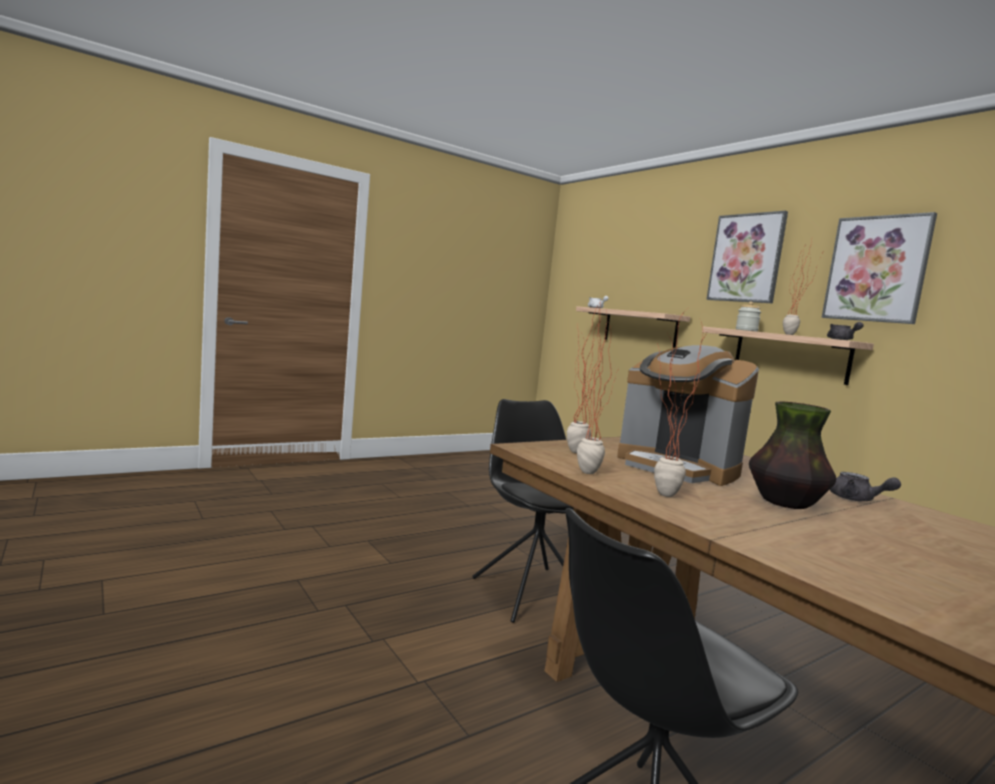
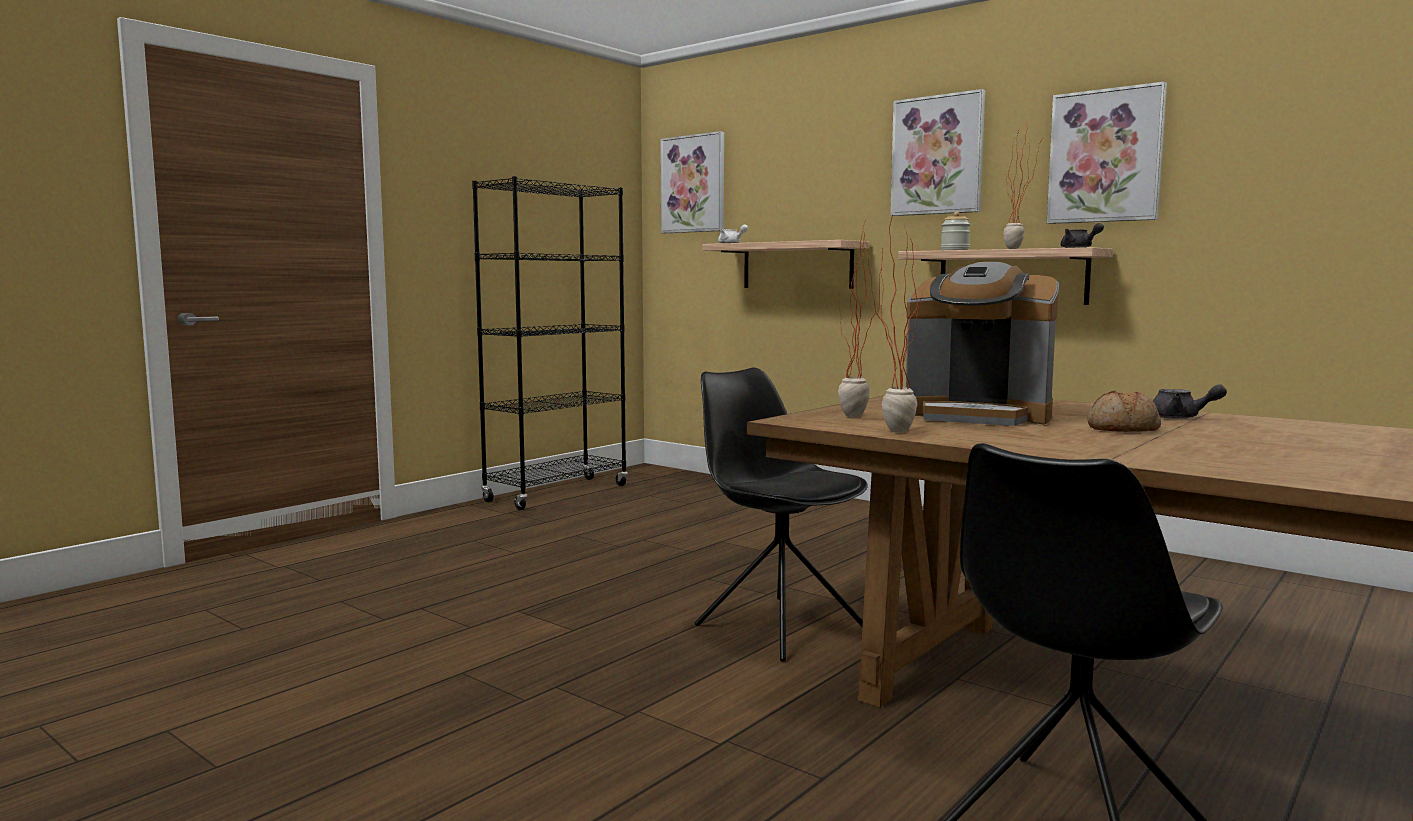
camera: 15 degrees left, 0 degrees up
(458, 459) = (557, 493): none -> black bookcase
(582, 265) = (693, 184): none -> picture
(657, 494) = (997, 439): potted plant -> none
(784, 503) = (1122, 429): vase -> bread

